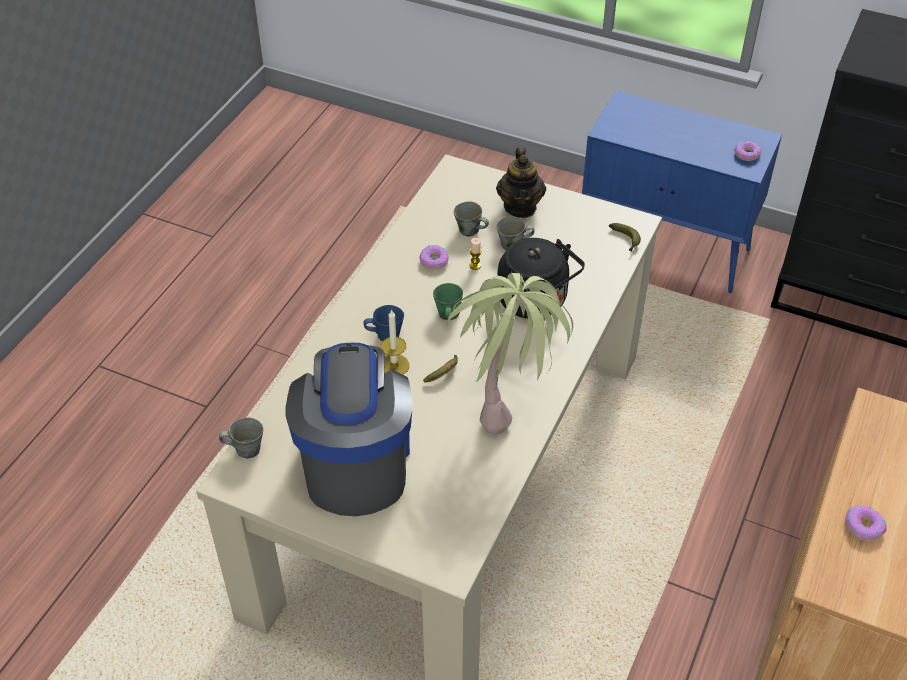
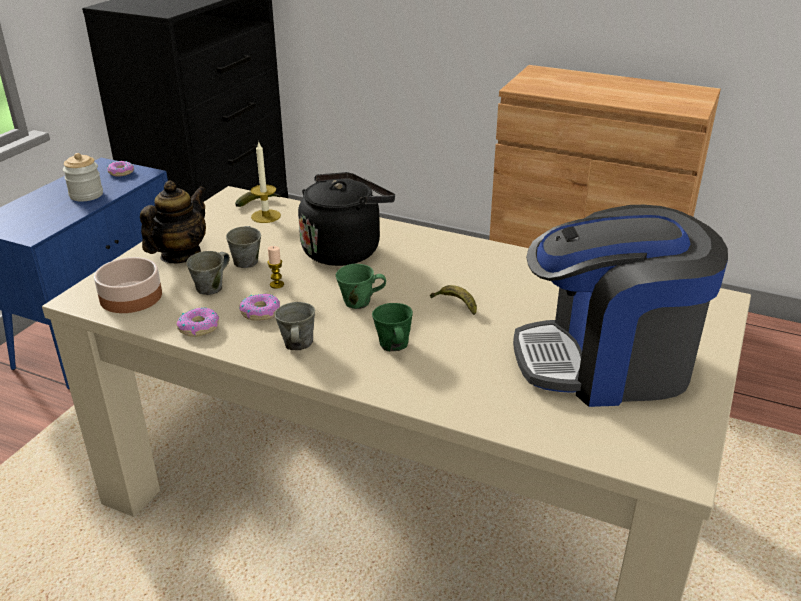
camera: 90 degrees left, 15 degrees down
(246, 449) = (619, 459): grey mug -> grey mug (297, 344)
(386, 335) = (393, 345): blue mug -> green mug
(394, 365) = (446, 339): candle -> candle (266, 216)
(456, 193) = (132, 297): none -> bowl
(508, 399) = (489, 267): potted plant -> none
(520, 207) = (180, 255): teapot -> teapot turned 60 degrees counterclockwise
(690, 143) = (86, 195): none -> jar
(863, 526) = (633, 98): donut -> donut (199, 327)

